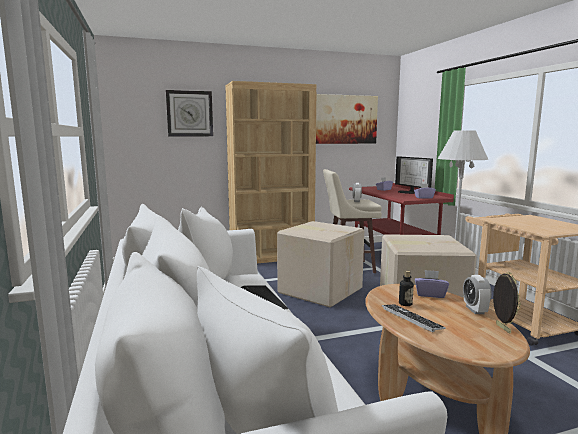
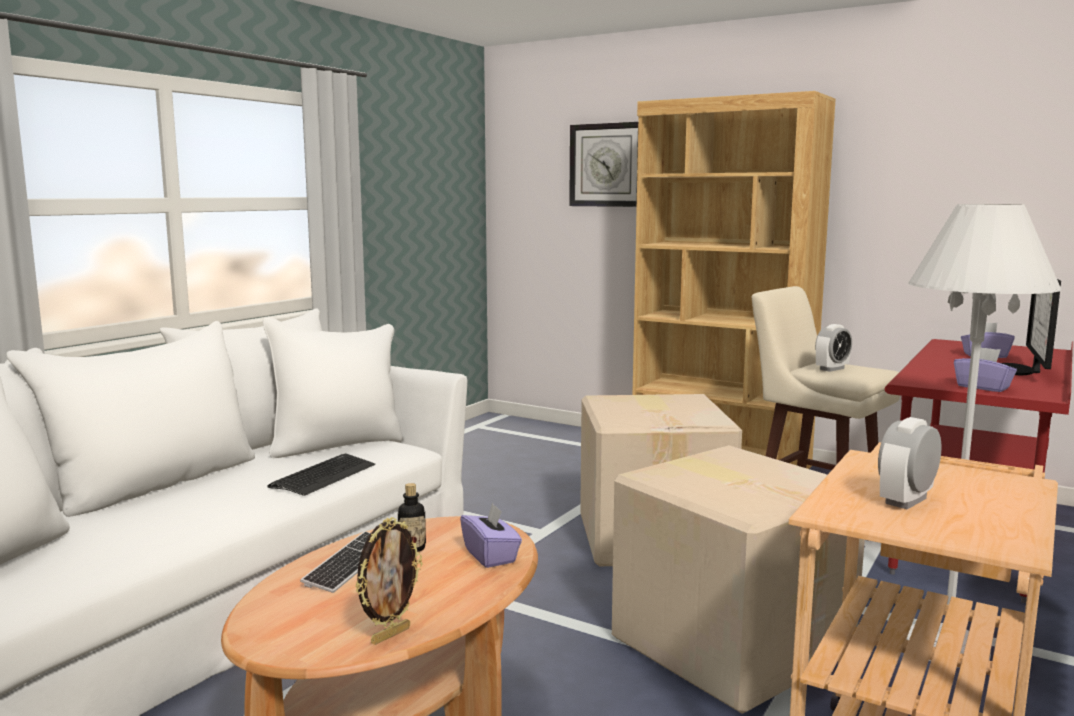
camera: 50 degrees right, 0 degrees up
(343, 119) = (947, 167): picture -> none
(475, 310) = (459, 601): alarm clock -> alarm clock (906, 501)

